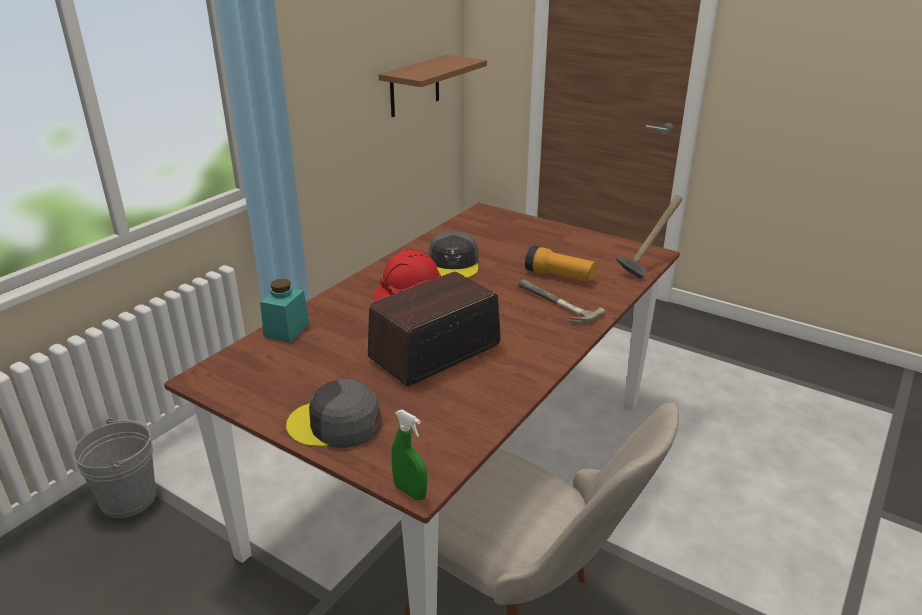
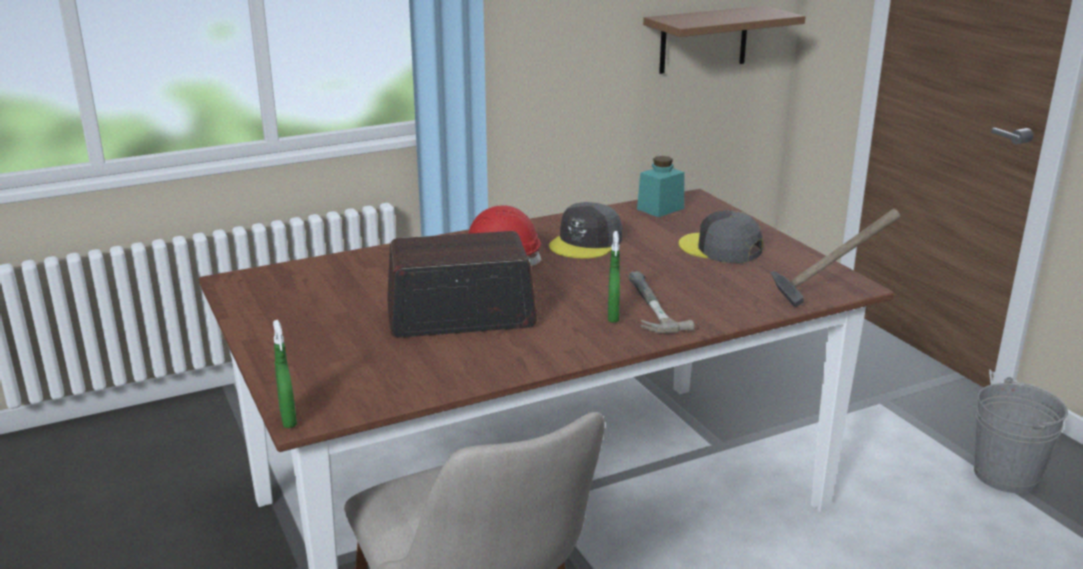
camera: 30 degrees right, 5 degrees down
(129, 499) = (213, 418): grey bucket -> grey bucket (1006, 475)
(286, 330) = (347, 262): turquoise jar -> turquoise jar (660, 209)
(335, 424) = (293, 348): grey cap -> grey cap (720, 248)
(541, 319) = (613, 317): none -> green spray bottle
(559, 276) = (694, 281): flashlight -> none

